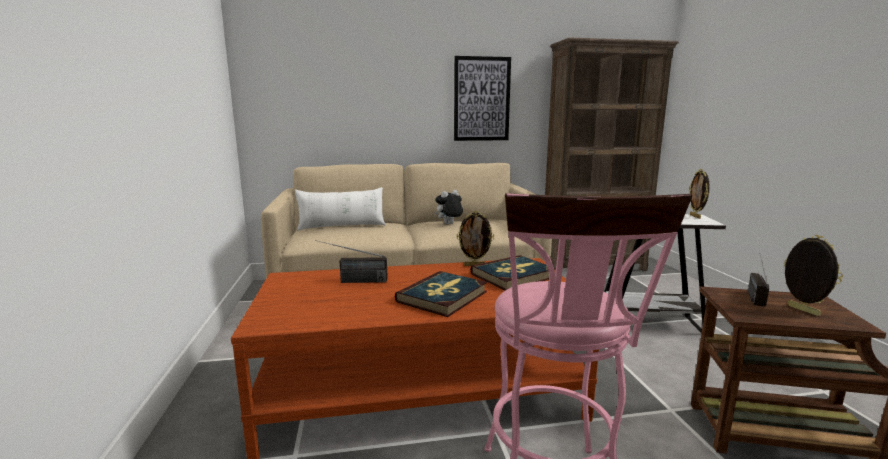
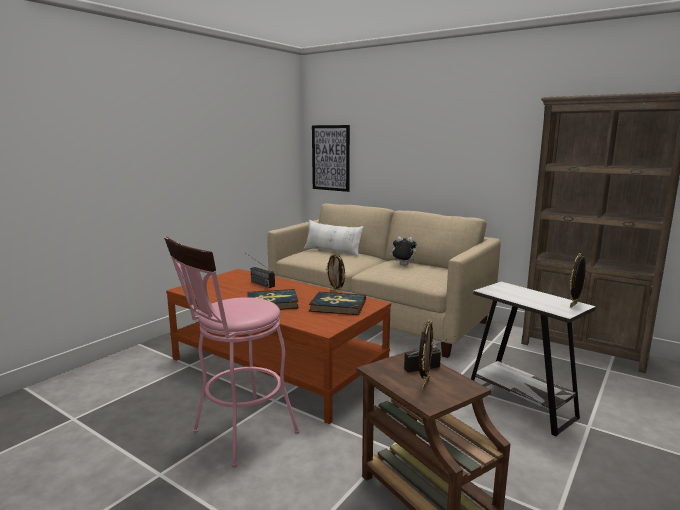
camera: 45 degrees right, 0 degrees up
(481, 99) = (477, 155): picture -> picture (331, 158)

